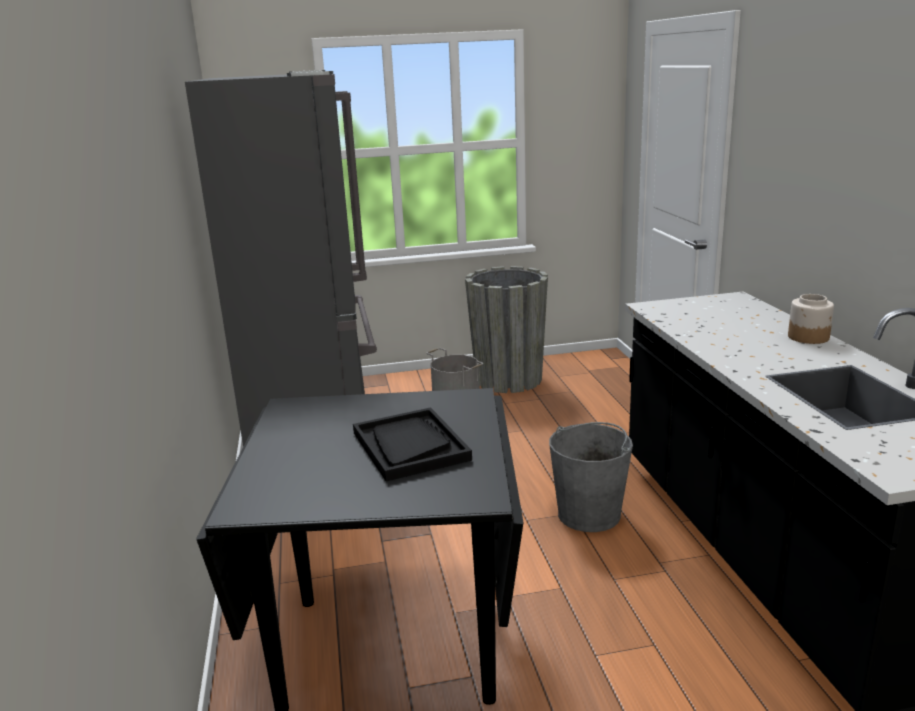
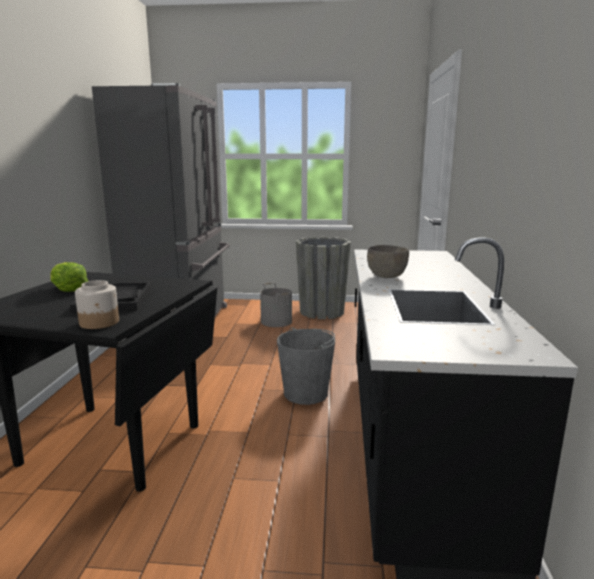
camera: 15 degrees right, 5 degrees down
(312, 438) = (68, 289): none -> lettuce
(735, 353) = (386, 277): none -> grey bowl
(809, 337) = (455, 275): jar -> jar (100, 322)

